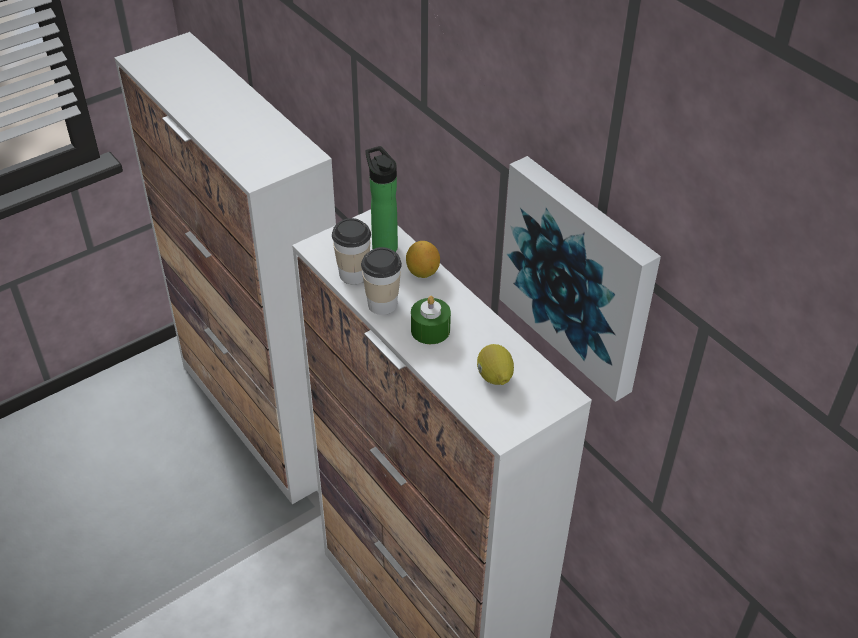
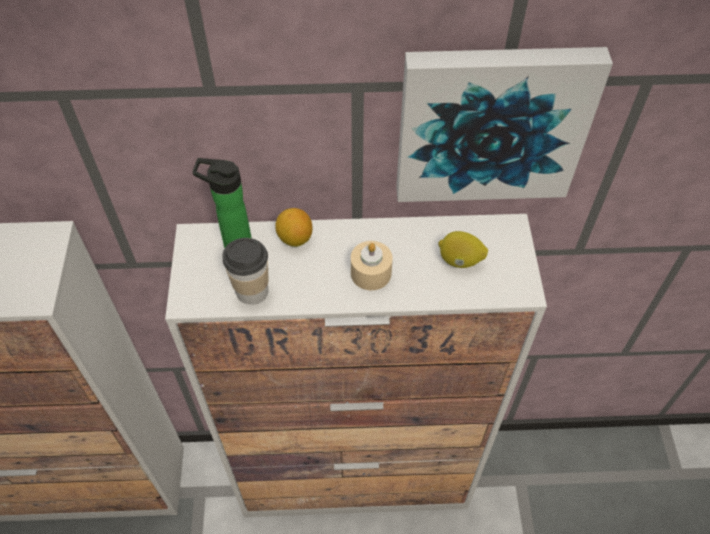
camera: 55 degrees left, 10 degrees up
(382, 304) = (310, 290): cup -> none
(430, 330) = (371, 273): green candle -> beige candle

